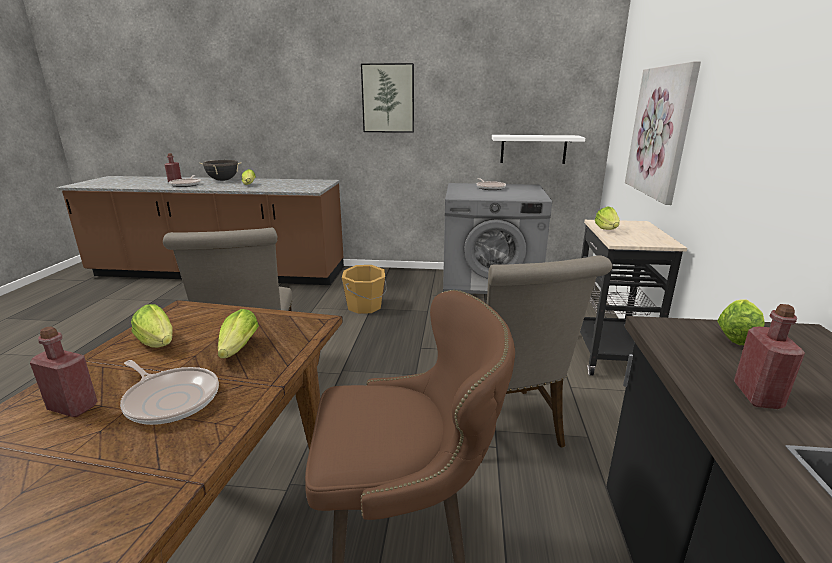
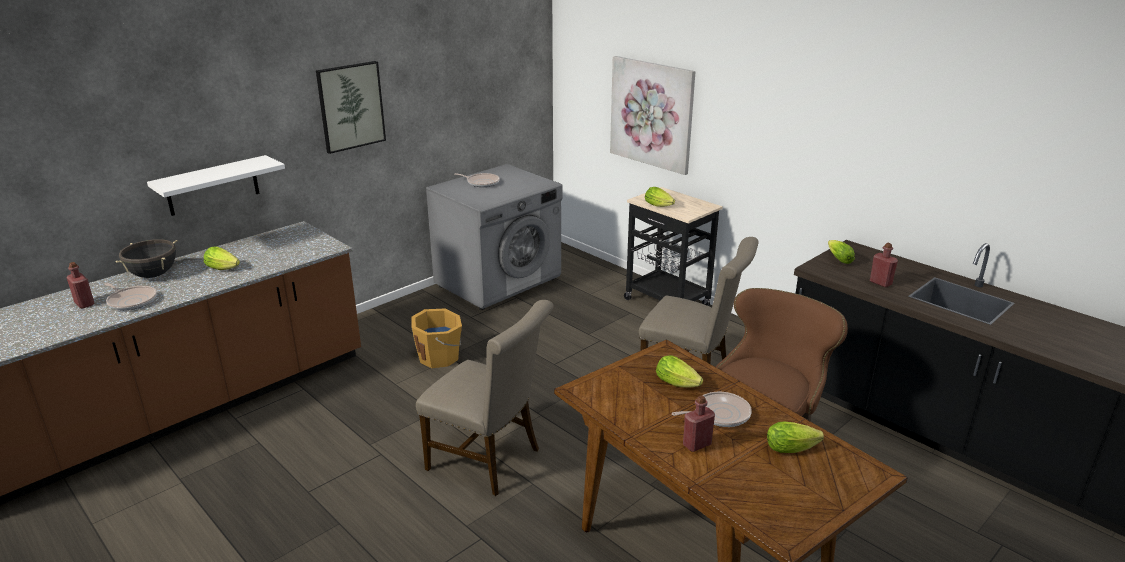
camera: 50 degrees left, 5 degrees up
(158, 343) = (634, 407): lettuce -> lettuce (794, 448)
(533, 149) = (496, 129): white shelf -> white shelf (212, 186)

